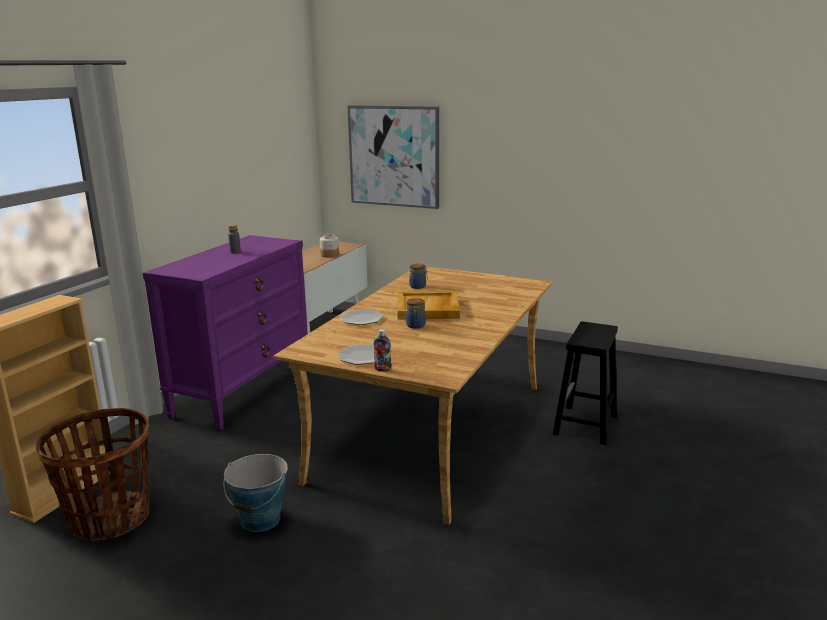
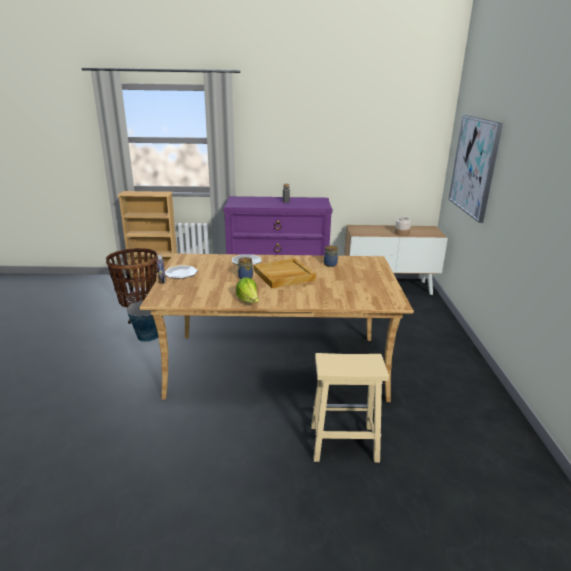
camera: 65 degrees right, 5 degrees up
(486, 332) = (248, 301): none -> lettuce
(585, 425) = (342, 443): black stool -> beige stool

